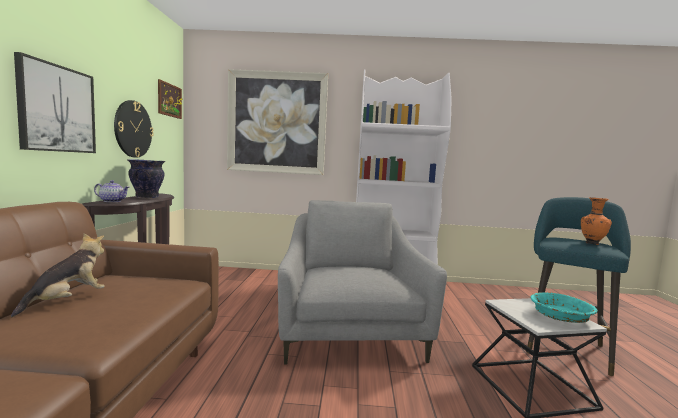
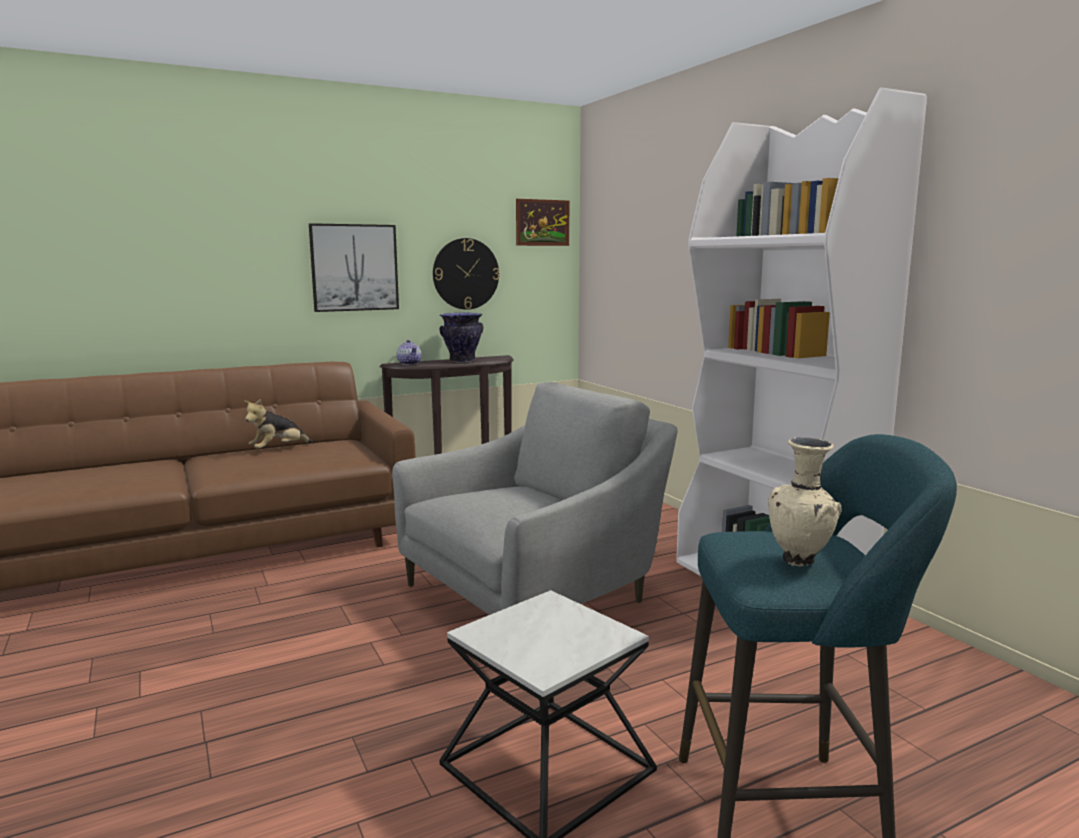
camera: 60 degrees right, 5 degrees up
(67, 301) = (278, 450): plush toy -> plush toy turned 135 degrees clockwise
(277, 123) = (664, 240): picture -> none
(560, 316) = (548, 649): turquoise bowl -> none
(592, 243) = (800, 562): orange vase -> beige vase

